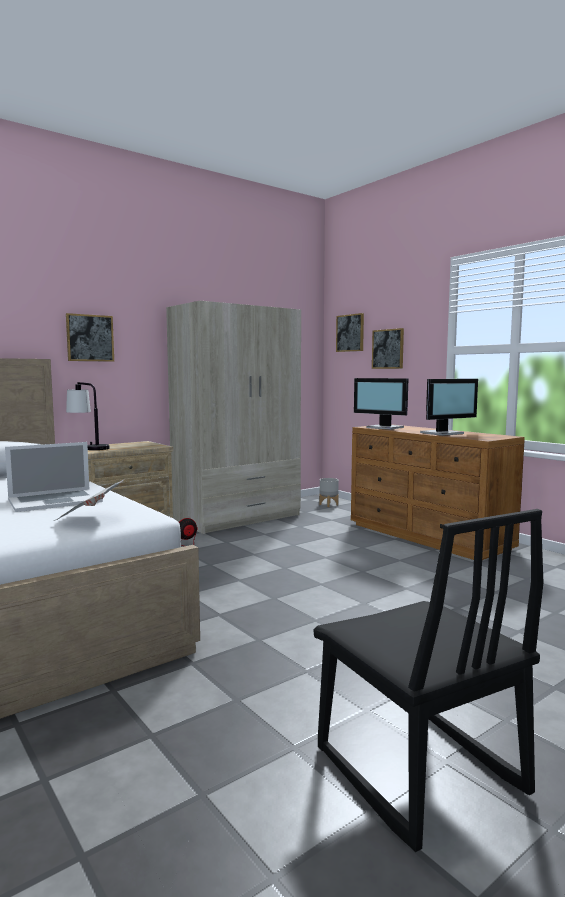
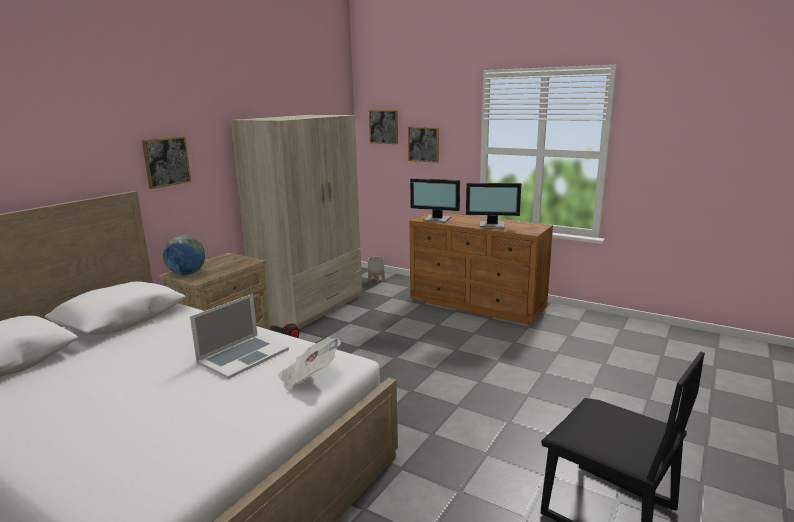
camera: 20 degrees left, 10 degrees up
(88, 448) = (187, 274): table lamp -> globe
(443, 433) = (492, 225): monitor -> monitor turned 60 degrees clockwise

